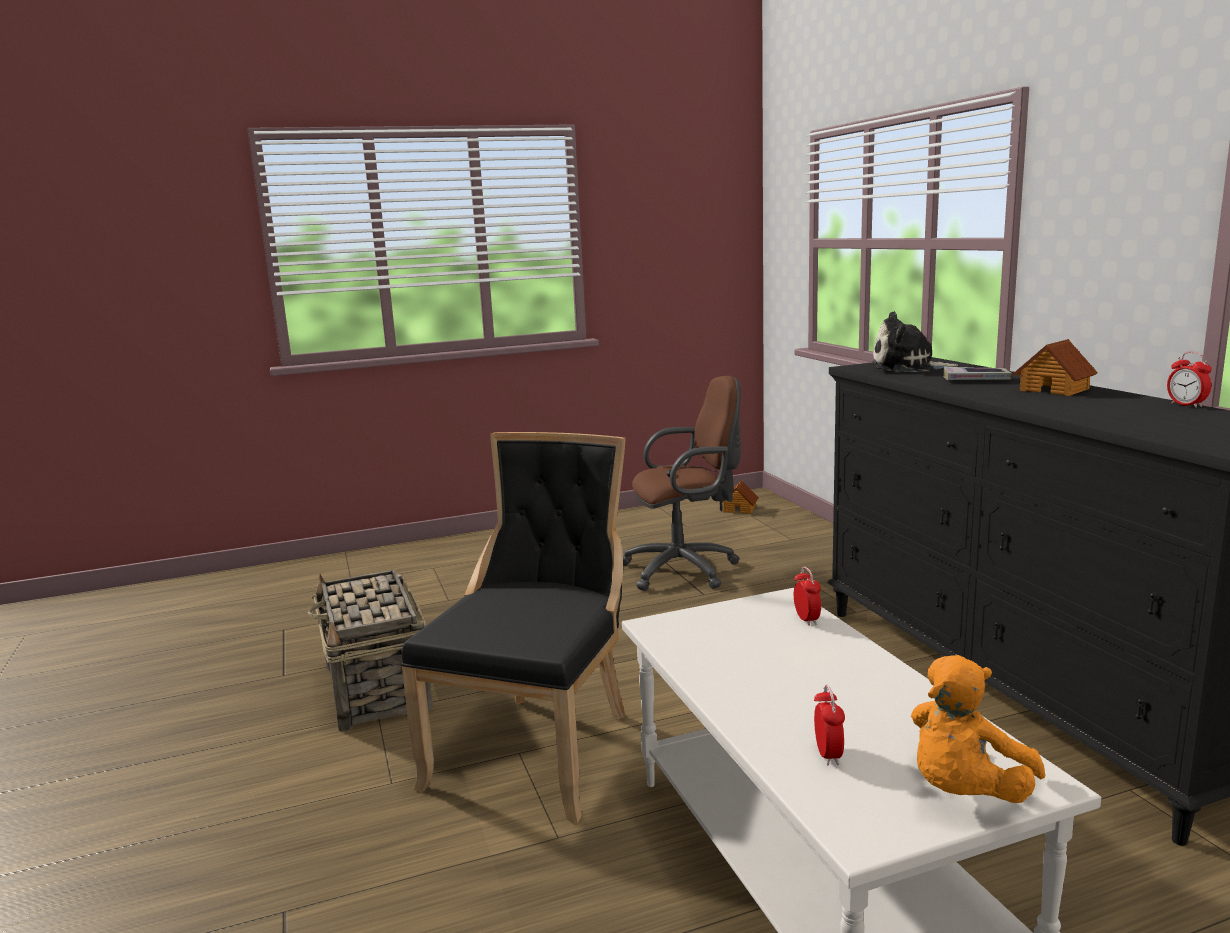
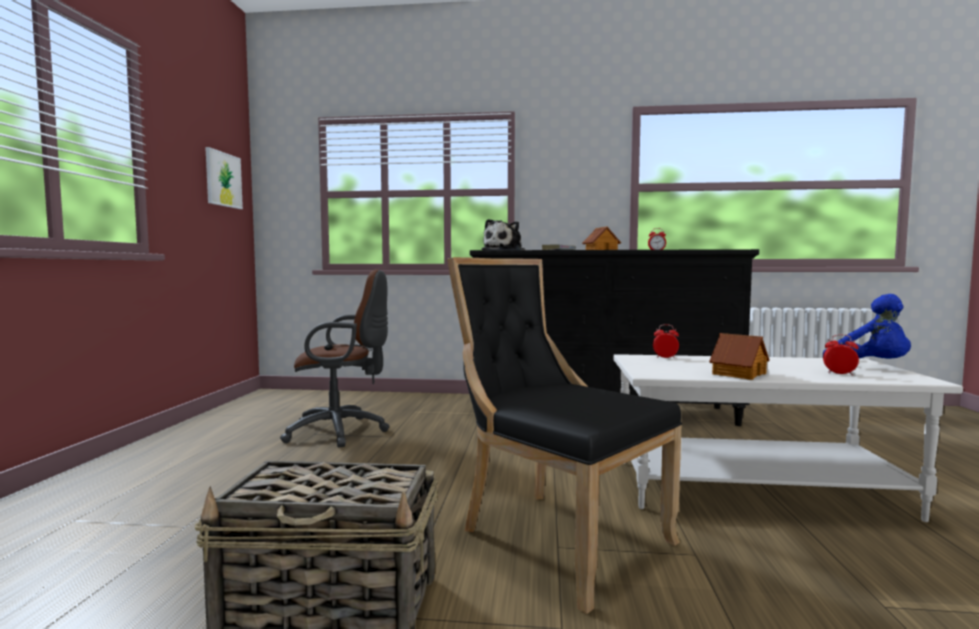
camera: 65 degrees left, 10 degrees down
(686, 570) = (342, 432): brown office chair -> brown office chair turned 75 degrees clockwise
(704, 235) = (223, 179): none -> picture
(739, 509) = (279, 400): toy house -> toy house (738, 373)
(965, 792) = (872, 366): orange plush toy -> blue plush toy

